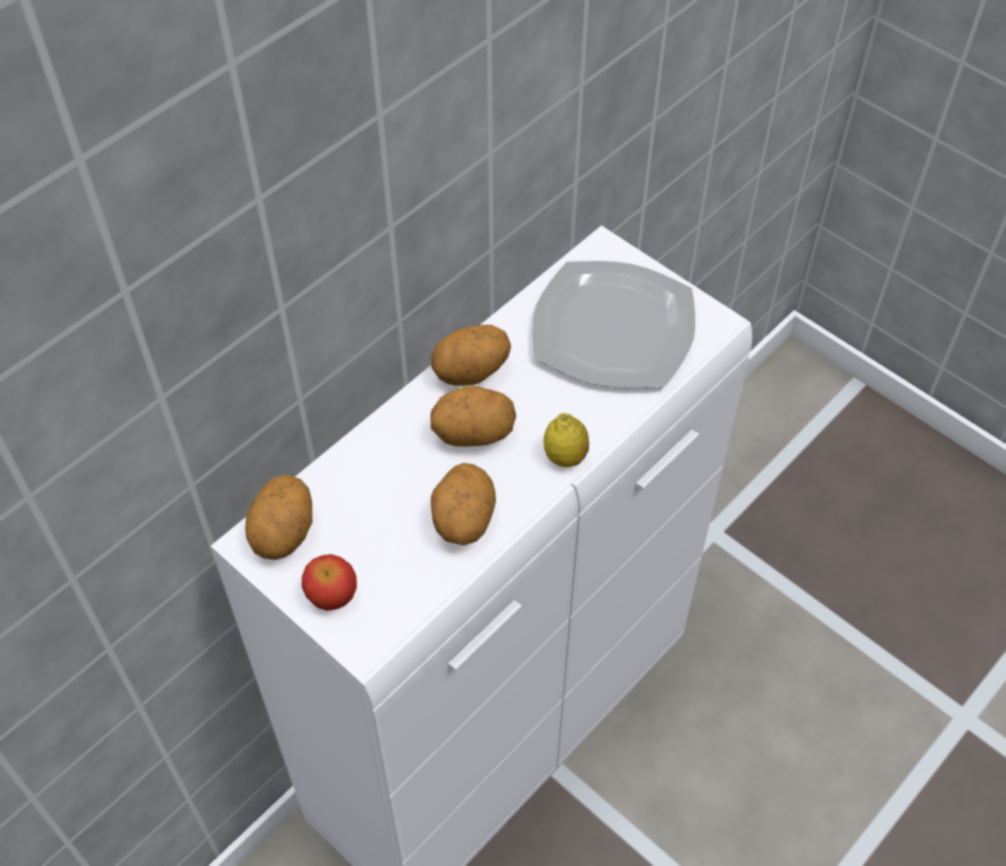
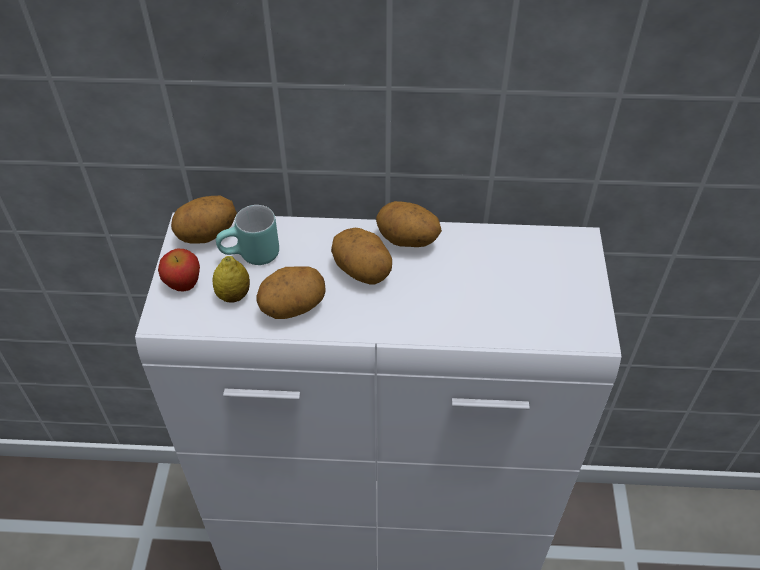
camera: 50 degrees right, 5 degrees down
(358, 514) = (251, 257): none -> turquoise mug
(565, 456) = (393, 326): lemon -> lemon (234, 295)
(611, 330) = (521, 285): plate -> none

